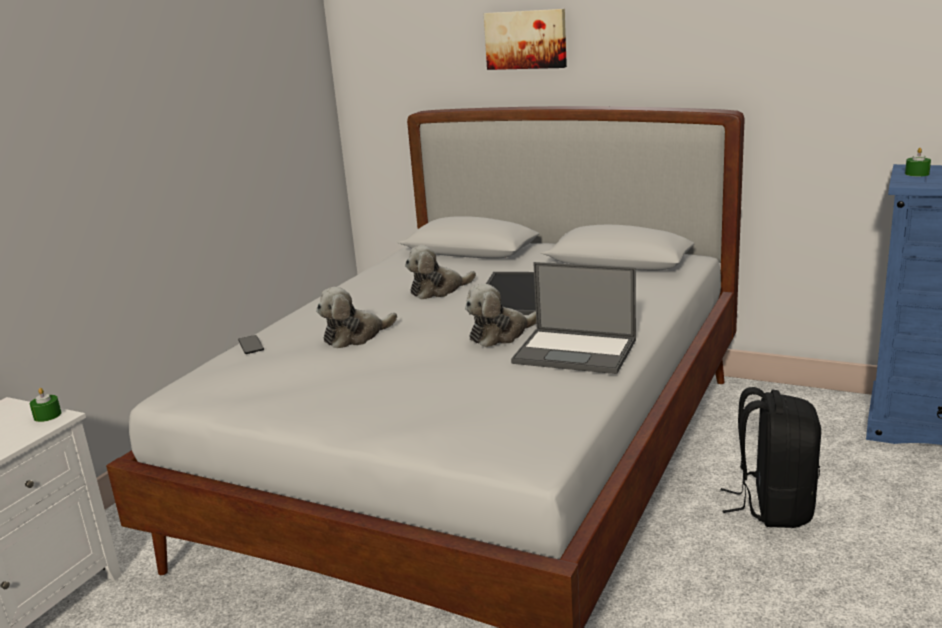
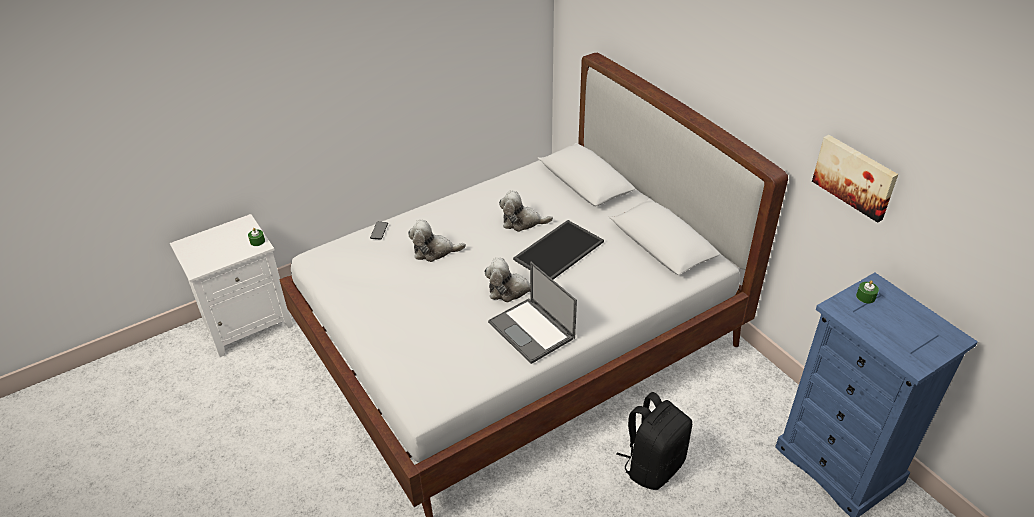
camera: 30 degrees right, 20 degrees up
(526, 39) = (668, 37): picture -> picture (855, 176)

